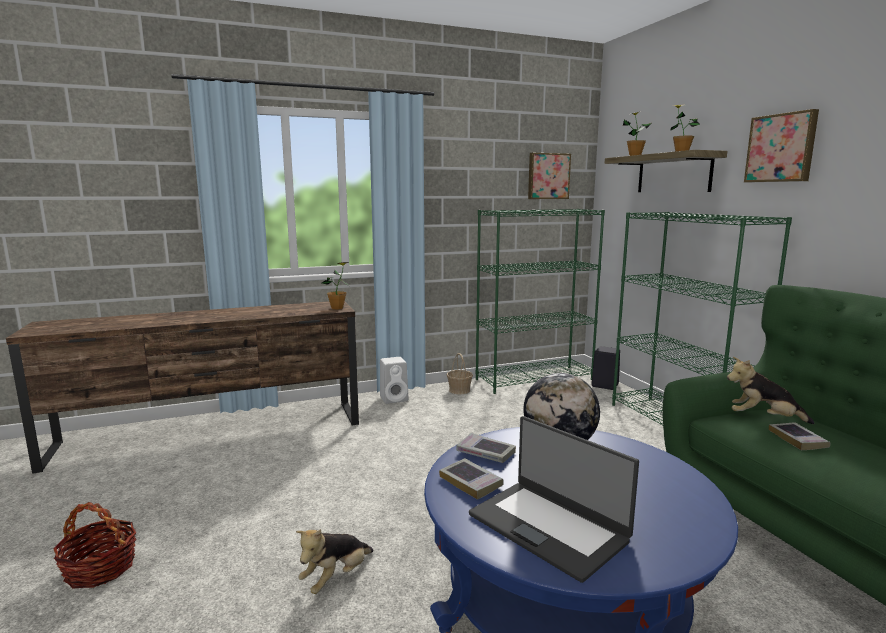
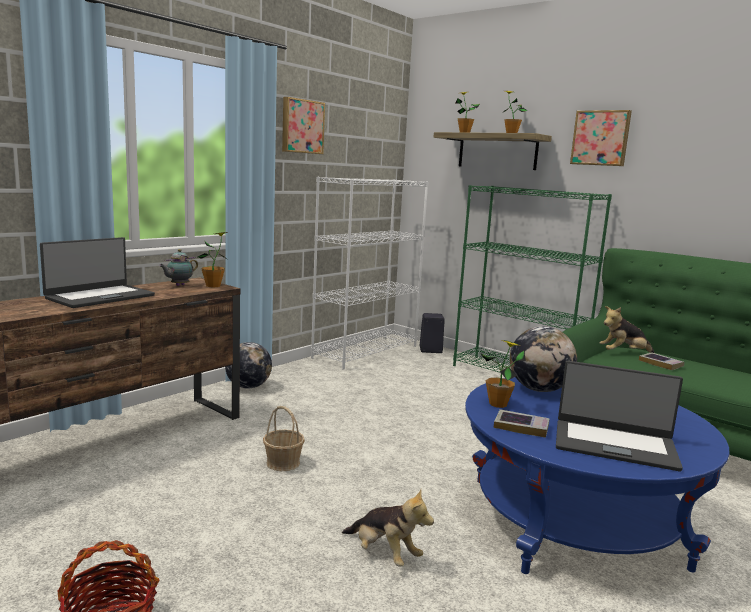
camera: 30 degrees left, 0 degrees up
(239, 312) = (100, 297): none -> laptop
(312, 306) = (178, 285): none -> teapot
(336, 578) = (384, 554): plush toy -> plush toy turned 60 degrees counterclockwise
(395, 398) = (248, 386): white speaker -> globe
(459, 390) = (306, 370): basket -> basket (283, 463)
(485, 453) = (498, 404): book -> potted plant
(534, 379) = (366, 351): green bookcase -> white bookcase
(548, 176) = (371, 145): picture -> picture (301, 126)

